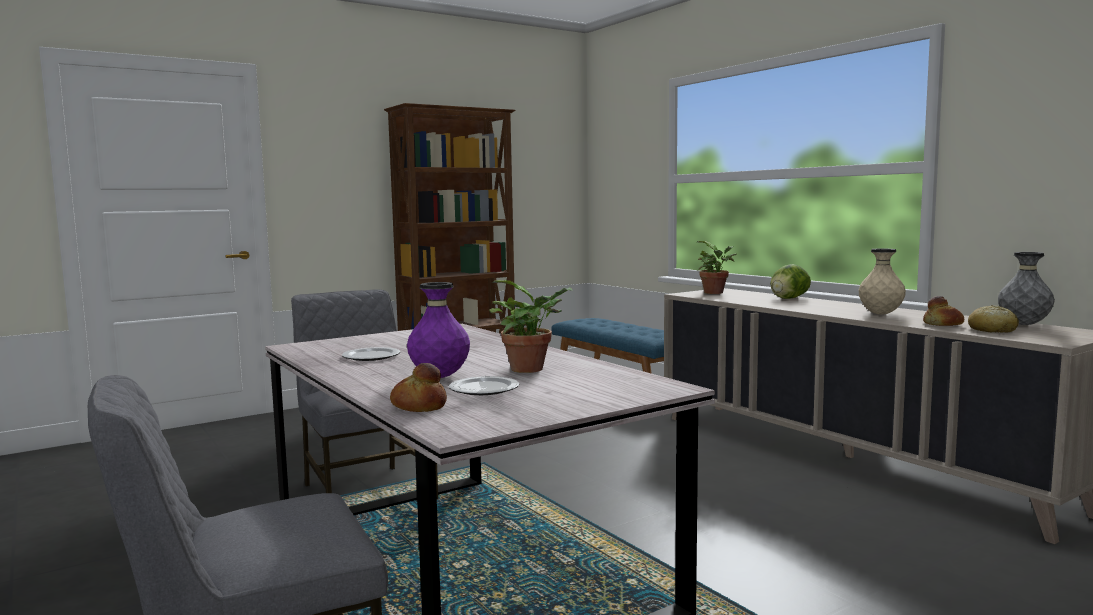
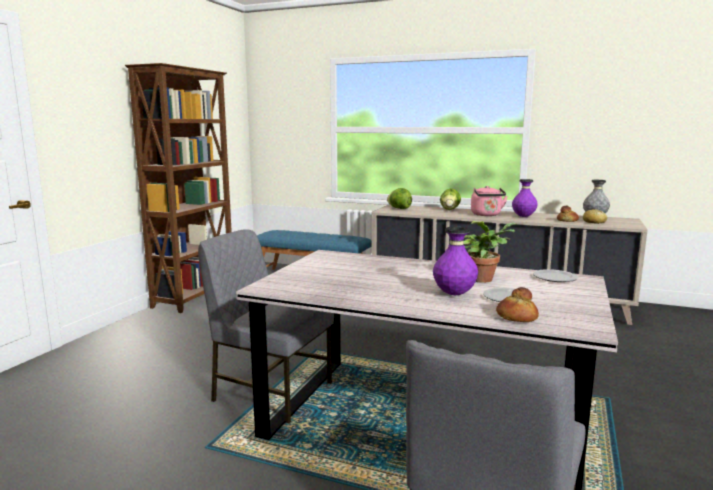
camera: 35 degrees left, 5 degrees up
(372, 356) = (356, 286): plate -> plate (555, 277)
(716, 293) = (399, 208): potted plant -> lettuce
(823, 308) = (486, 215): none -> pink kettle
(880, 314) = (523, 216): beige vase -> purple vase

